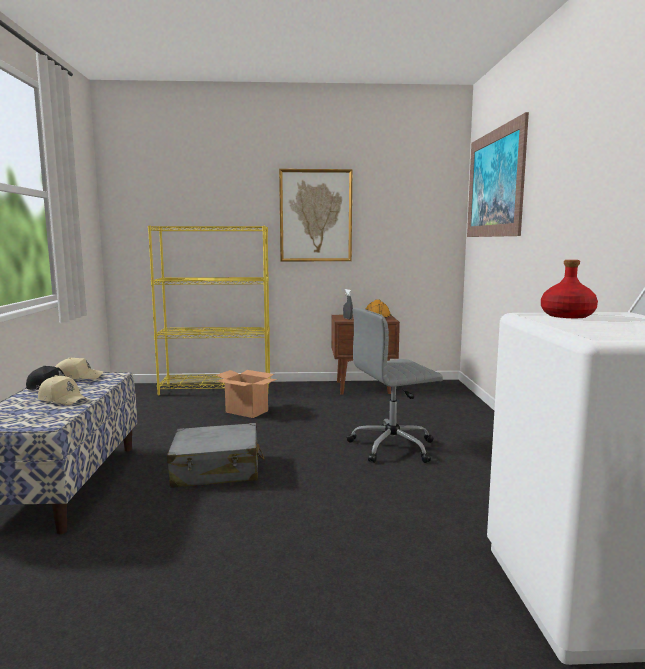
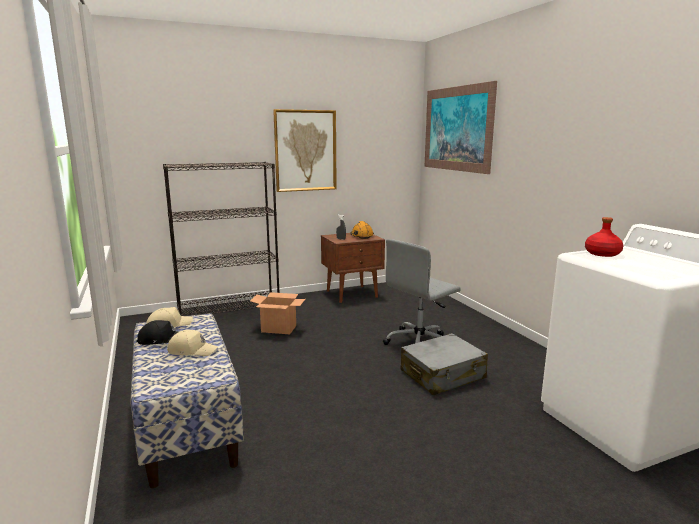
camera: 20 degrees left, 5 degrees up
(217, 388) = (229, 309): yellow bookcase -> black bookcase
(217, 470) = (307, 386): grey suitcase -> grey suitcase (443, 375)

